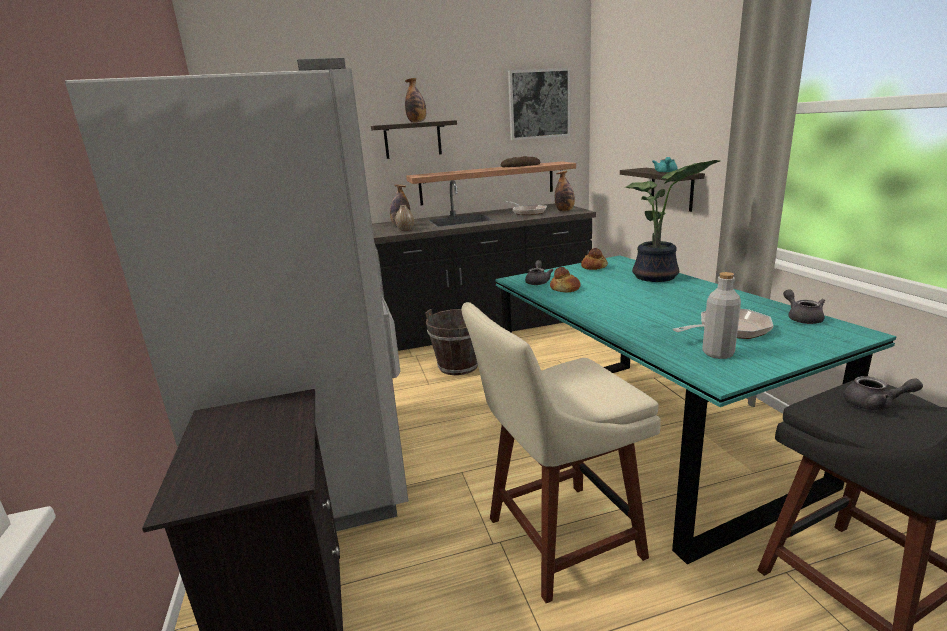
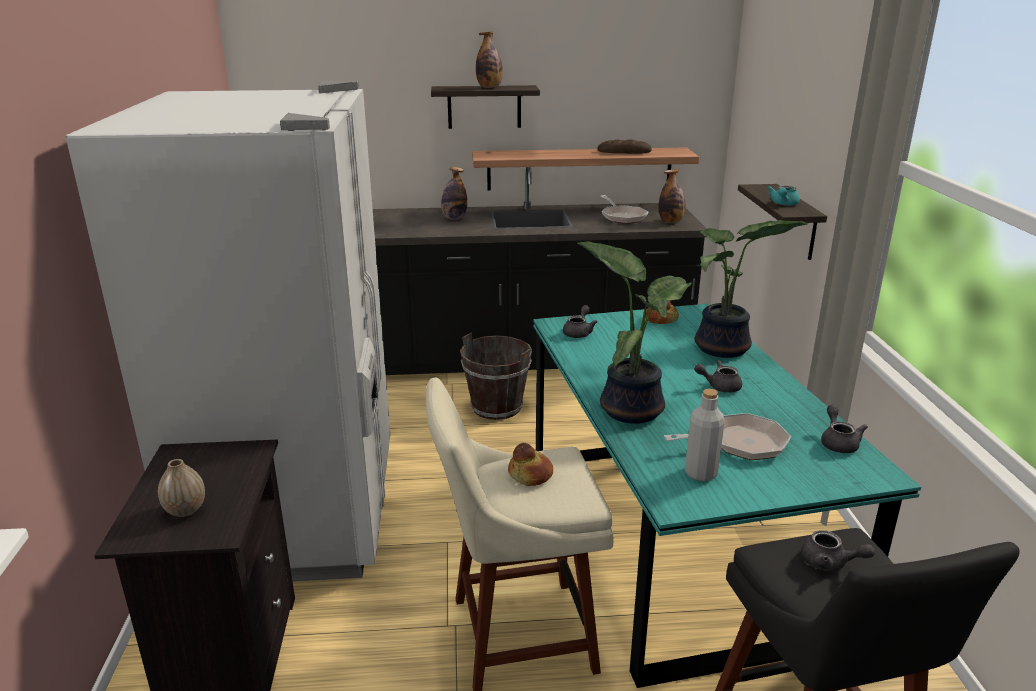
camera: 10 degrees right, 5 degrees up
(405, 230) = (455, 229): vase -> vase (185, 510)
(539, 104) = (661, 69): picture -> none
(565, 289) = (603, 349): bread -> bread (530, 474)
(619, 320) = (630, 408): none -> potted plant
(676, 298) = (719, 386): none -> grey teapot

